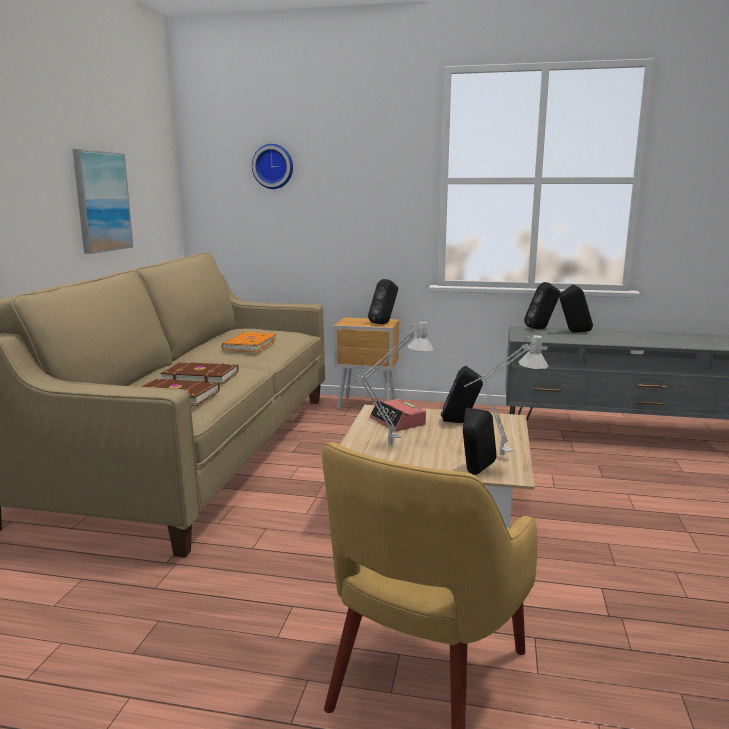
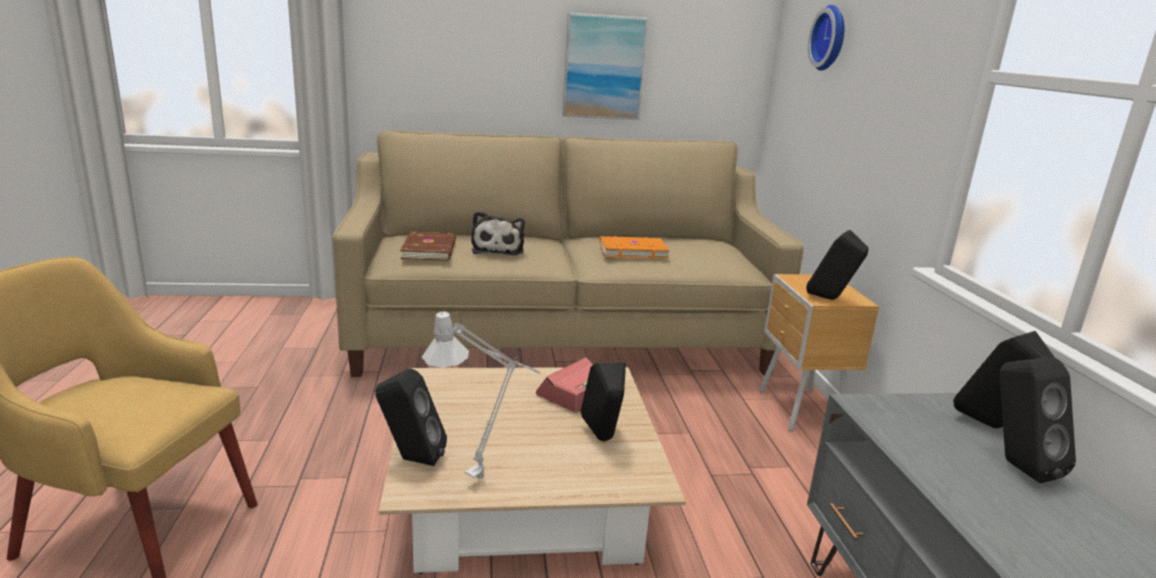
camera: 70 degrees right, 5 degrees up
(200, 376) = (498, 249): brown book -> plush toy
(383, 446) = (485, 392): grey table lamp -> none

